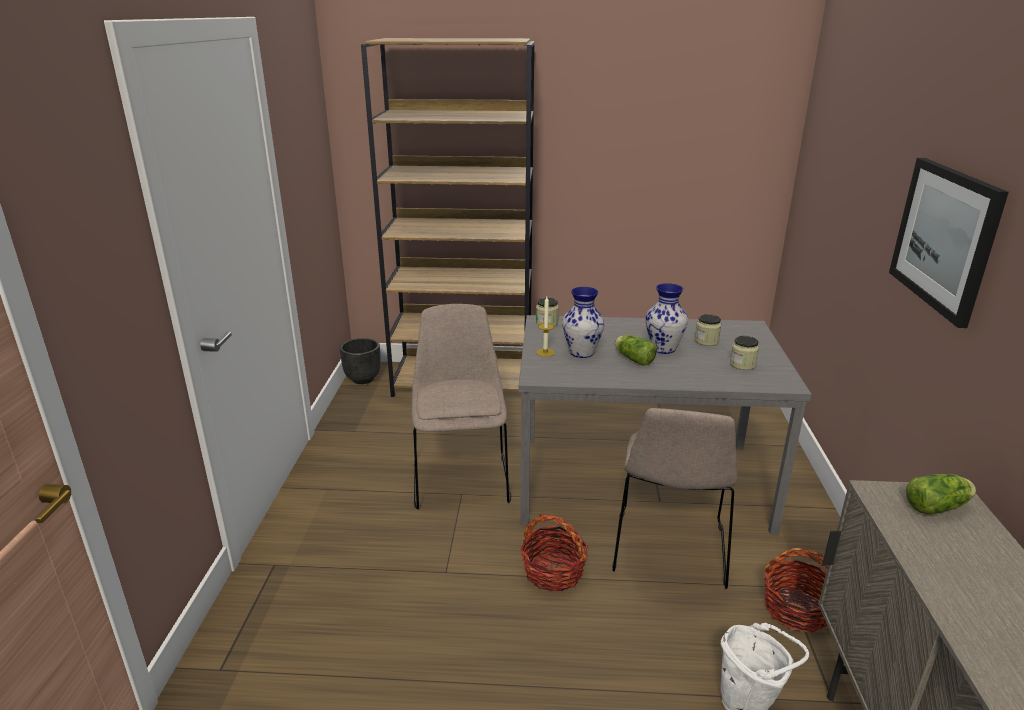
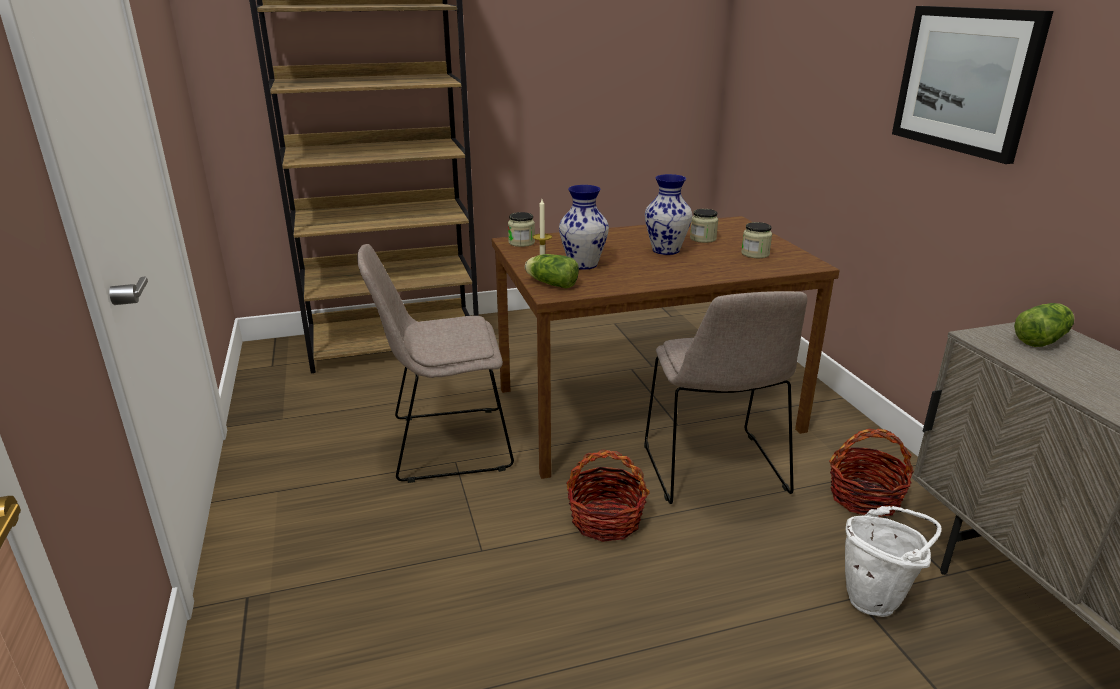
camera: 20 degrees left, 0 degrees up
(362, 379) = (263, 360): black planter -> none
(461, 477) = (445, 444): beige chair -> beige chair turned 75 degrees counterclockwise
(633, 359) = (642, 263): lettuce -> lettuce (550, 283)
(641, 480) = (647, 408): grey dining table -> brown dining table

